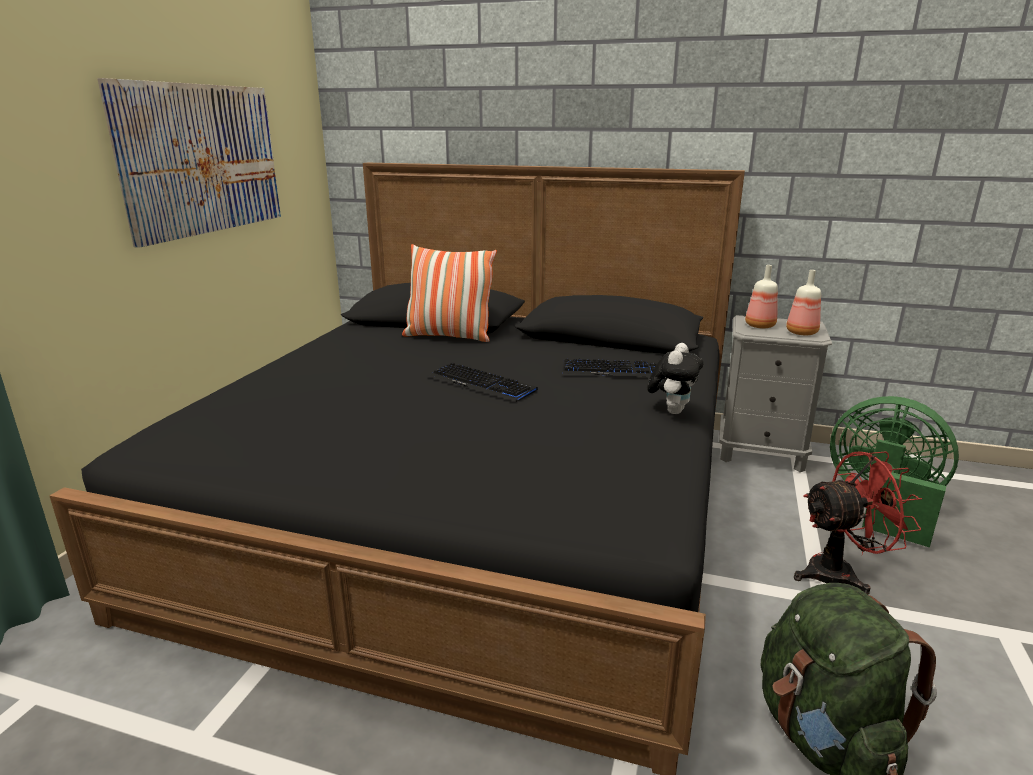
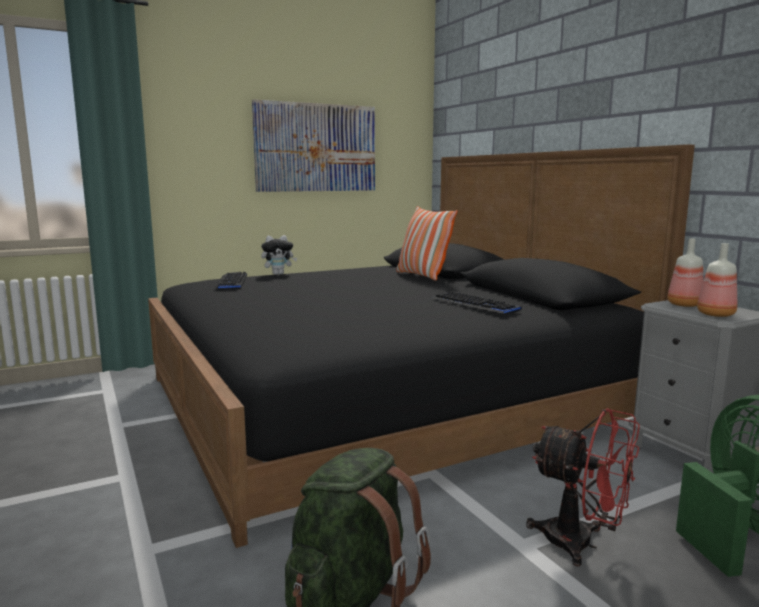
camera: 45 degrees right, 10 degrees down
(482, 384) = (372, 293): keyboard -> keyboard (232, 282)
(672, 410) = (453, 327): plush toy -> plush toy (278, 274)

